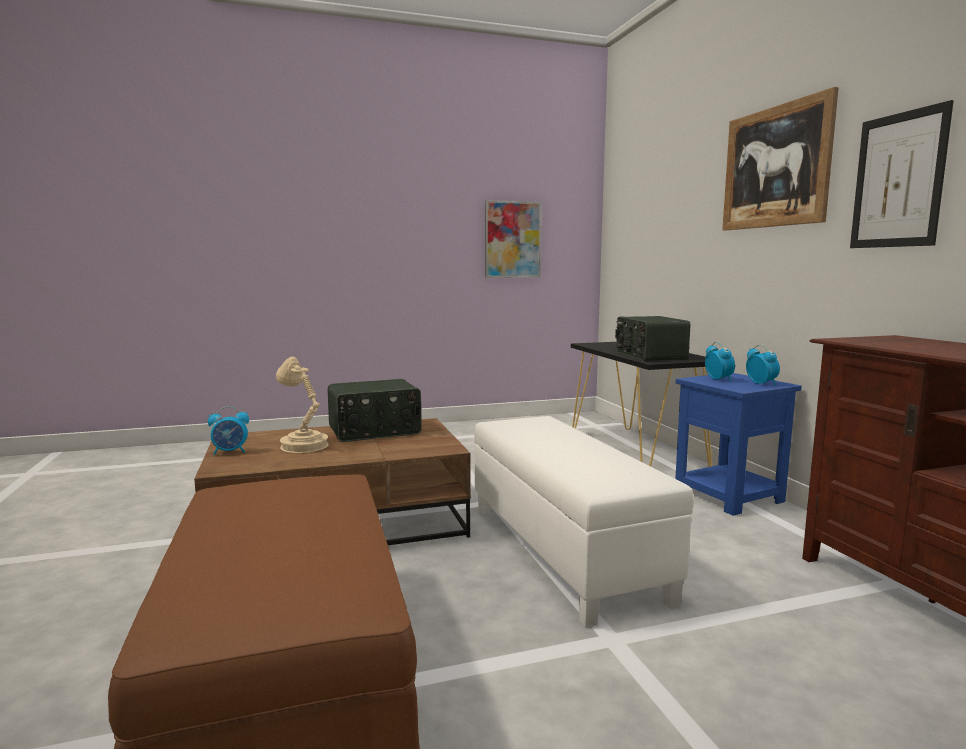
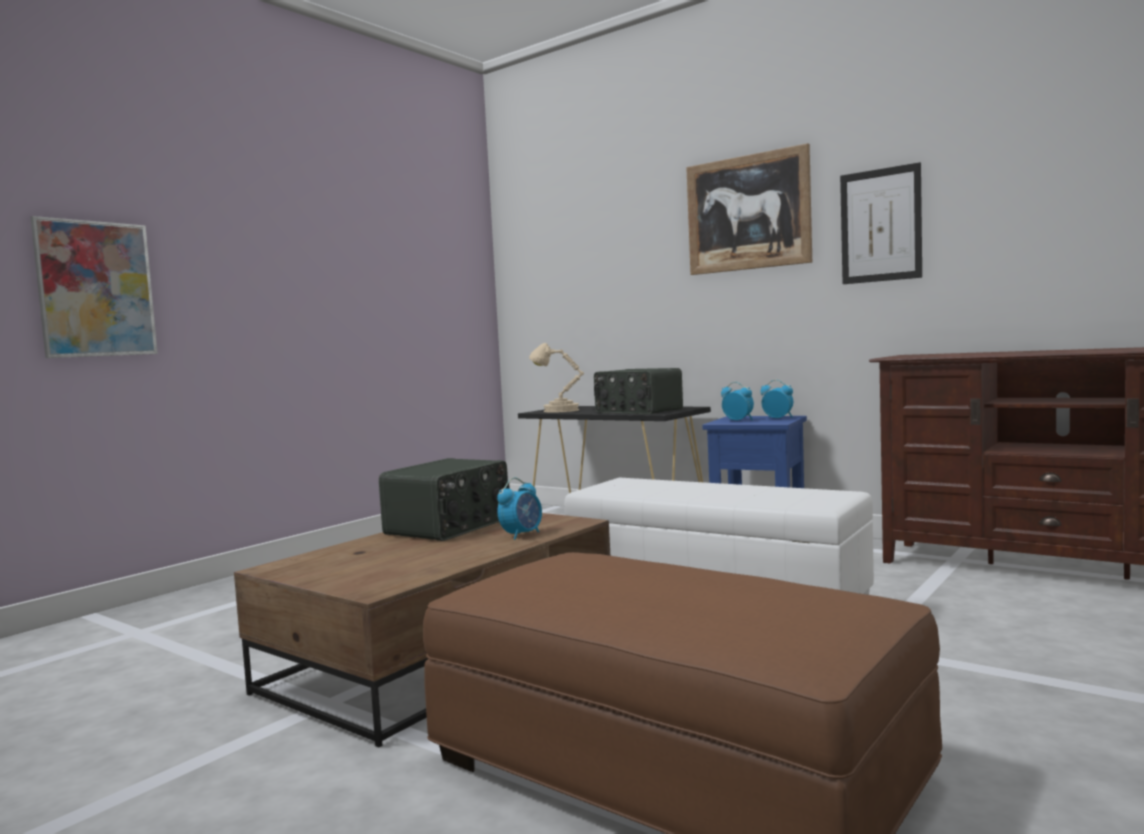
camera: 35 degrees left, 5 degrees down
(230, 452) = (328, 577): alarm clock -> alarm clock (522, 535)
(302, 445) = (403, 553): beige table lamp -> beige table lamp (558, 410)
(512, 239) = (410, 293): picture -> picture (96, 289)

